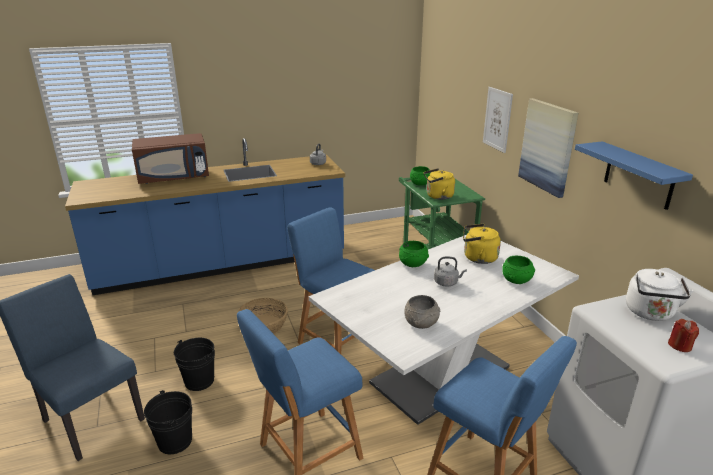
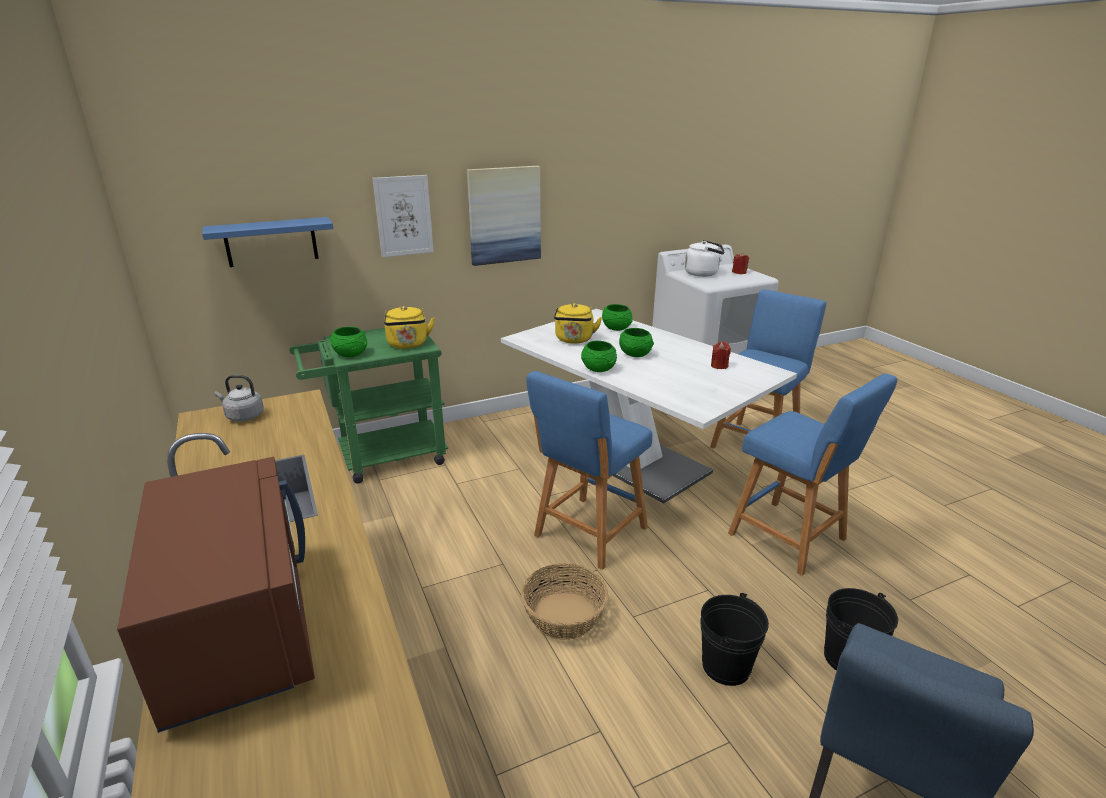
camera: 95 degrees left, 0 degrees up
(421, 323) = (719, 366): grey bowl -> red candle
(447, 282) = (634, 354): grey kettle -> green bowl
(639, 175) = (614, 197): blue shelf -> blue shelf (271, 242)

